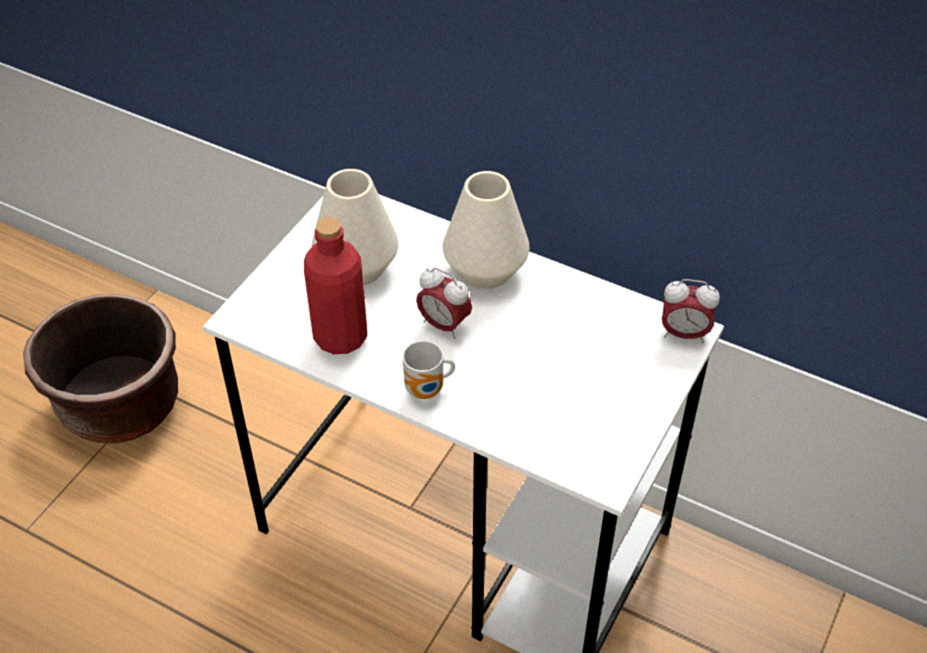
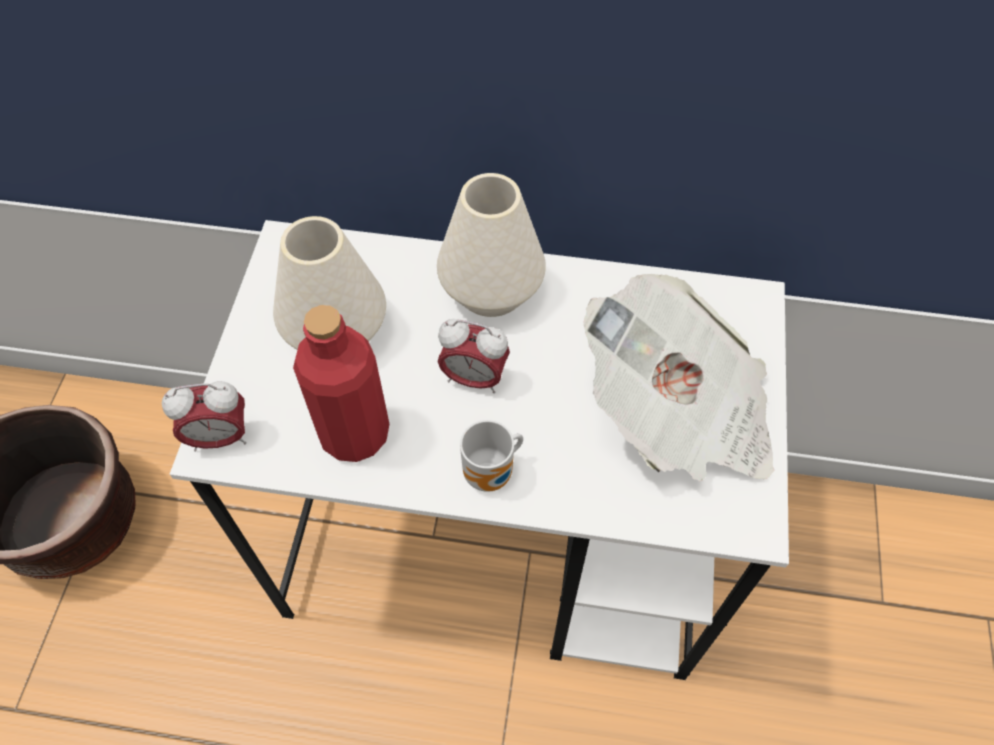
camera: 20 degrees left, 10 degrees up
(588, 390) = (678, 412): none -> newspaper
(684, 334) = (748, 306): alarm clock -> alarm clock (220, 437)

